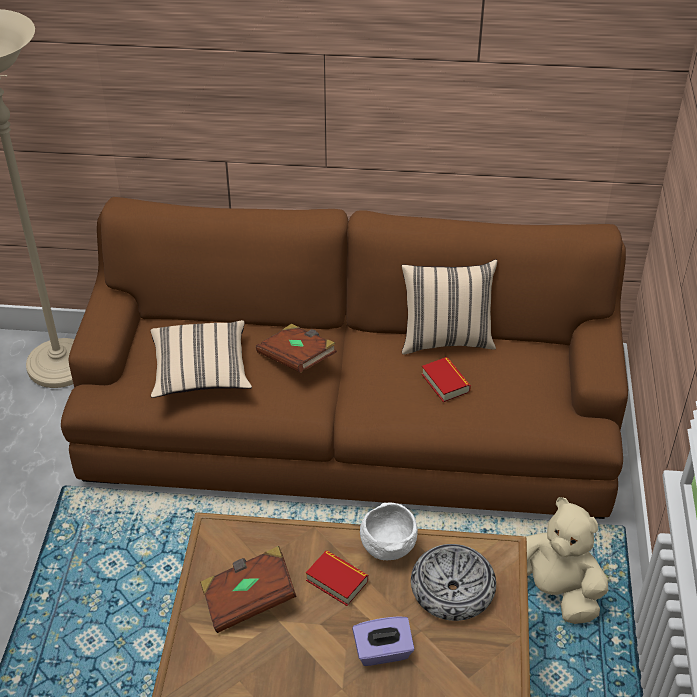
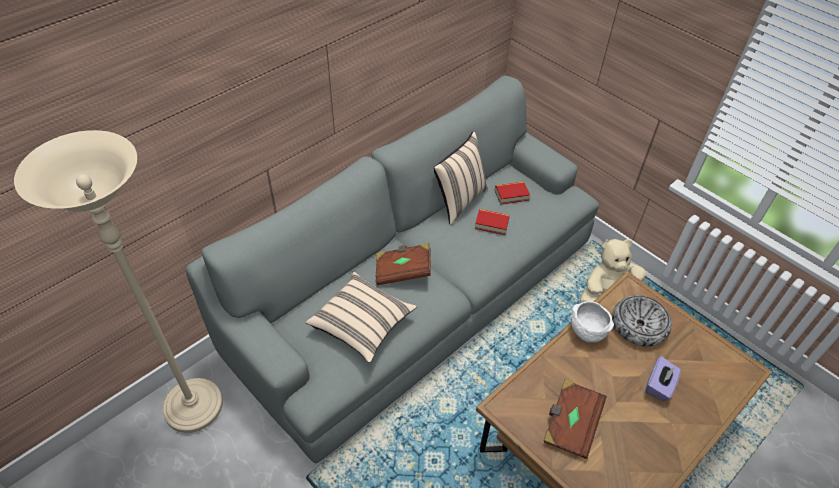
camera: 50 degrees left, 5 degrees up
(337, 581) = (591, 372): book -> book (511, 195)
(348, 427) = (416, 296): brown sofa -> grey sofa

